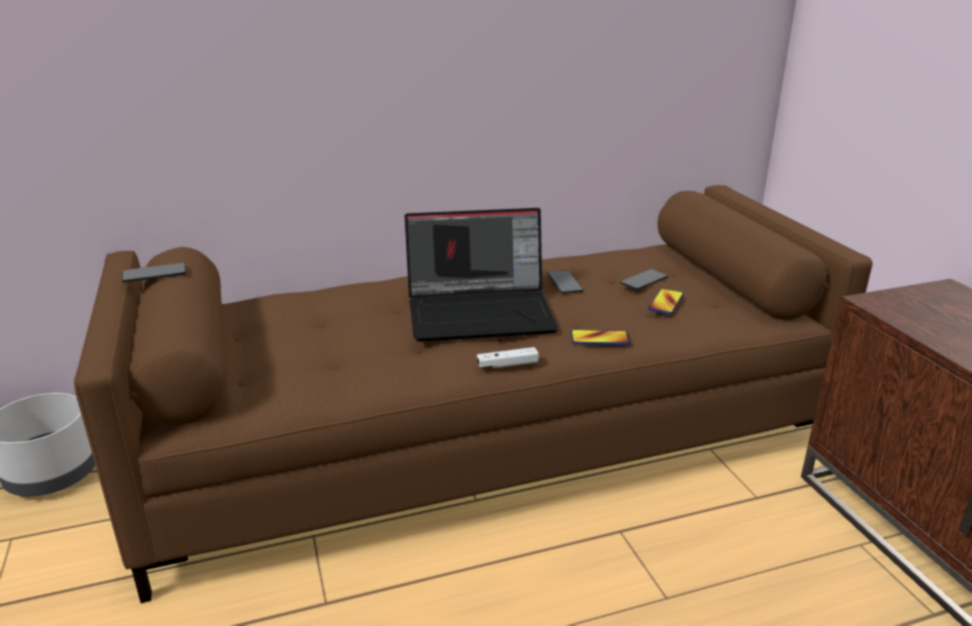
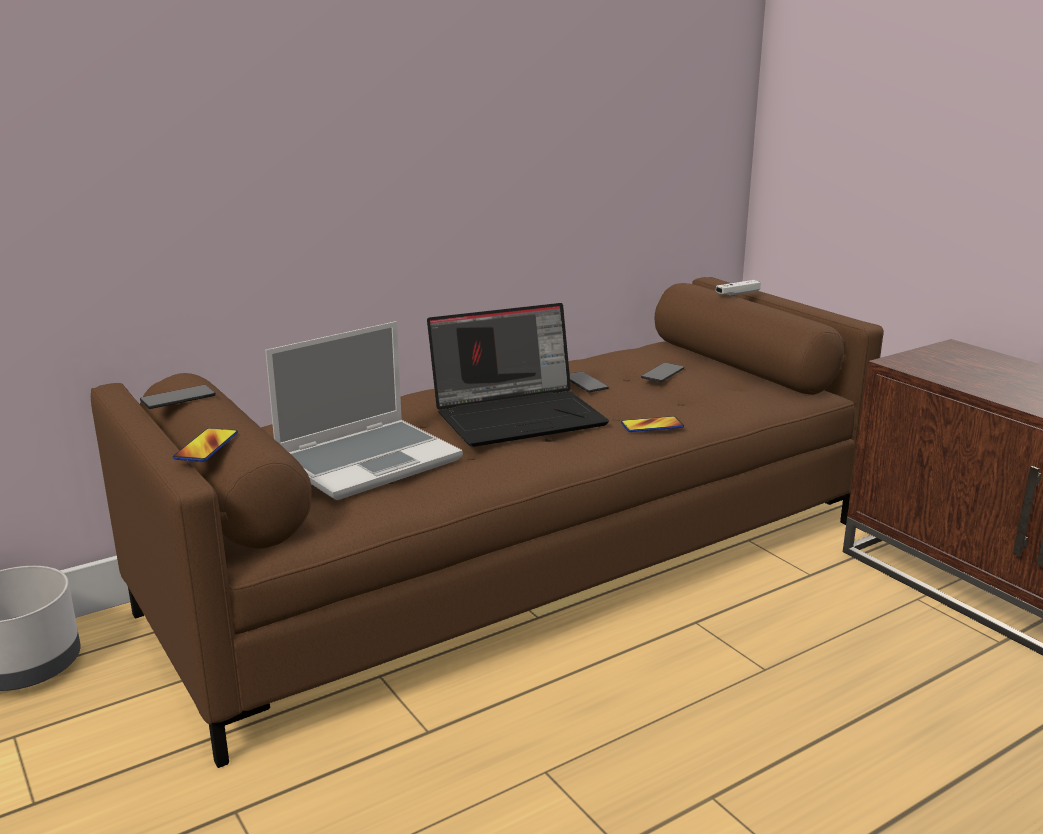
camera: 15 degrees left, 5 degrees down
(321, 344) = (369, 460): none -> laptop
(507, 364) = (576, 456): white game controller -> white game controller (737, 293)
(666, 302) = (695, 390): phone -> phone (206, 446)

